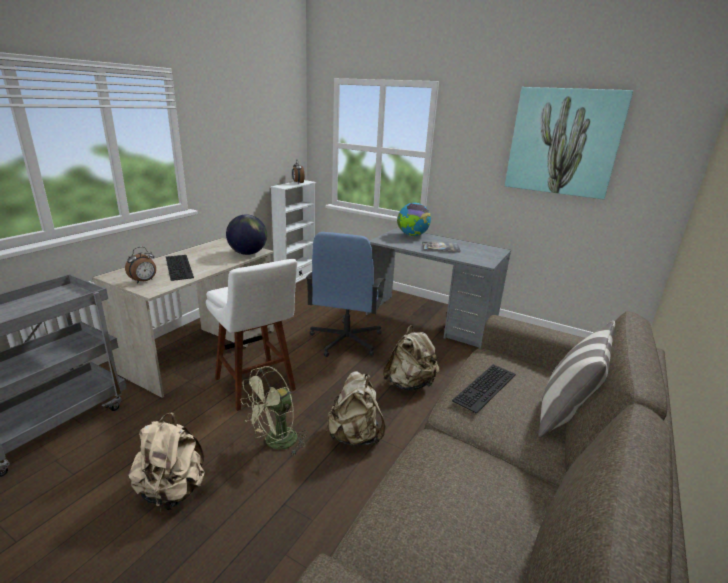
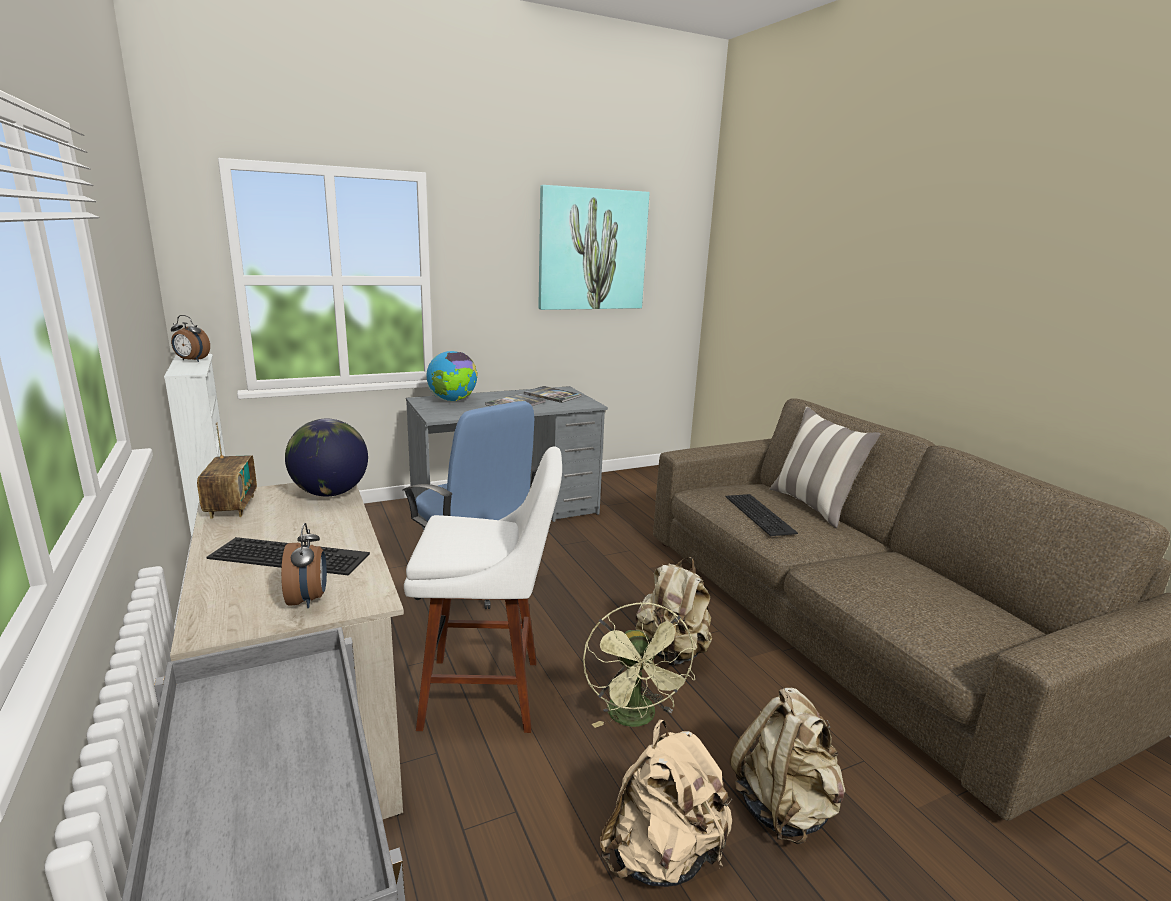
camera: 55 degrees left, 5 degrees down
(214, 245) = (231, 507): none -> radio
(409, 384) = (614, 579): beige backpack -> beige backpack (784, 806)
(479, 251) = (552, 395): none -> book

